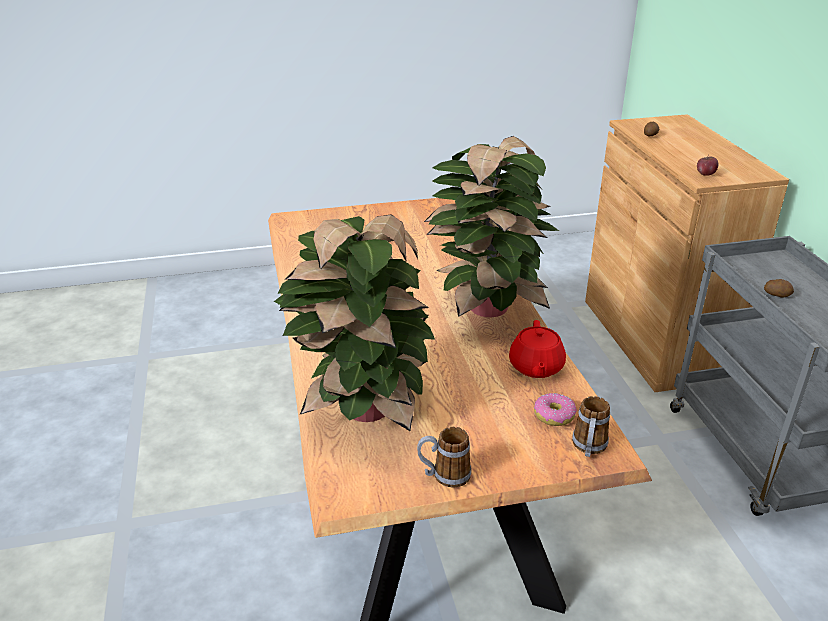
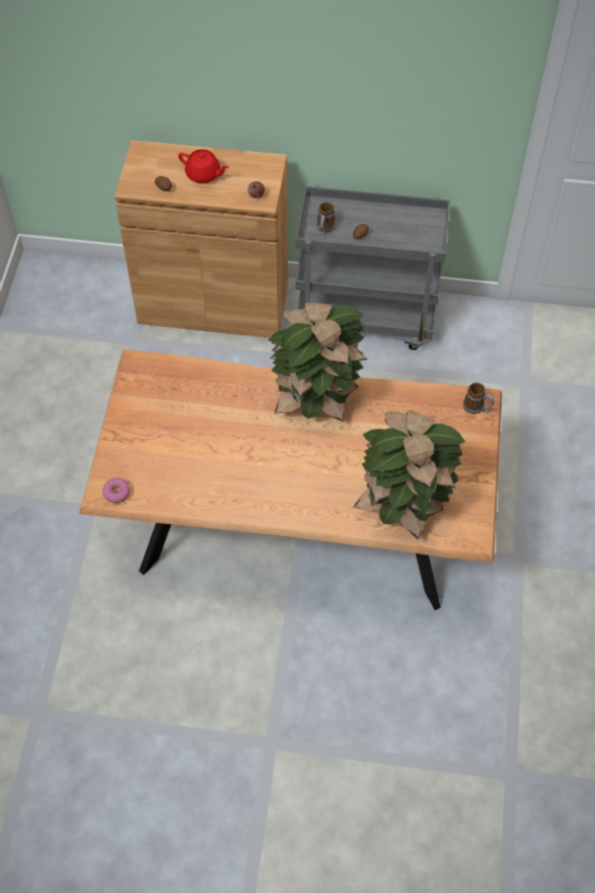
camera: 70 degrees left, 25 degrees up
(444, 475) = (476, 484): mug -> mug (324, 229)
(536, 367) = (394, 401): red teapot -> red teapot (203, 175)
(554, 415) = (444, 412): donut -> donut (117, 493)

